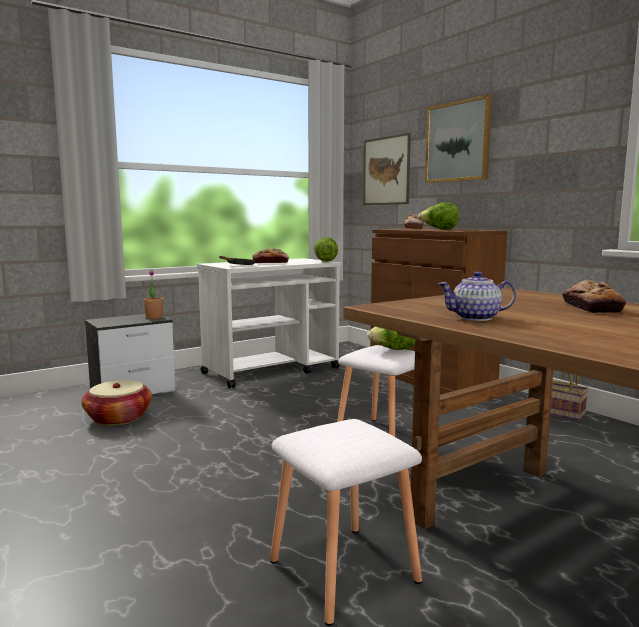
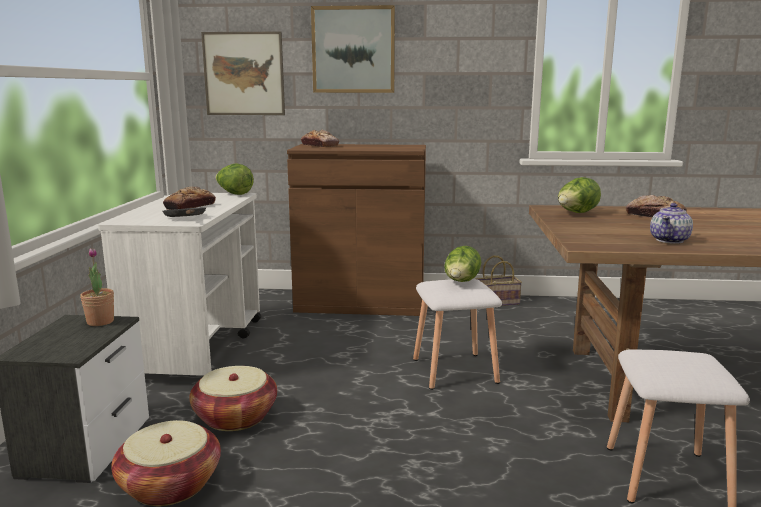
camera: 50 degrees left, 5 degrees up
(206, 405) = (235, 417): none -> basket
(439, 229) = (368, 147): lettuce -> lettuce (576, 213)

